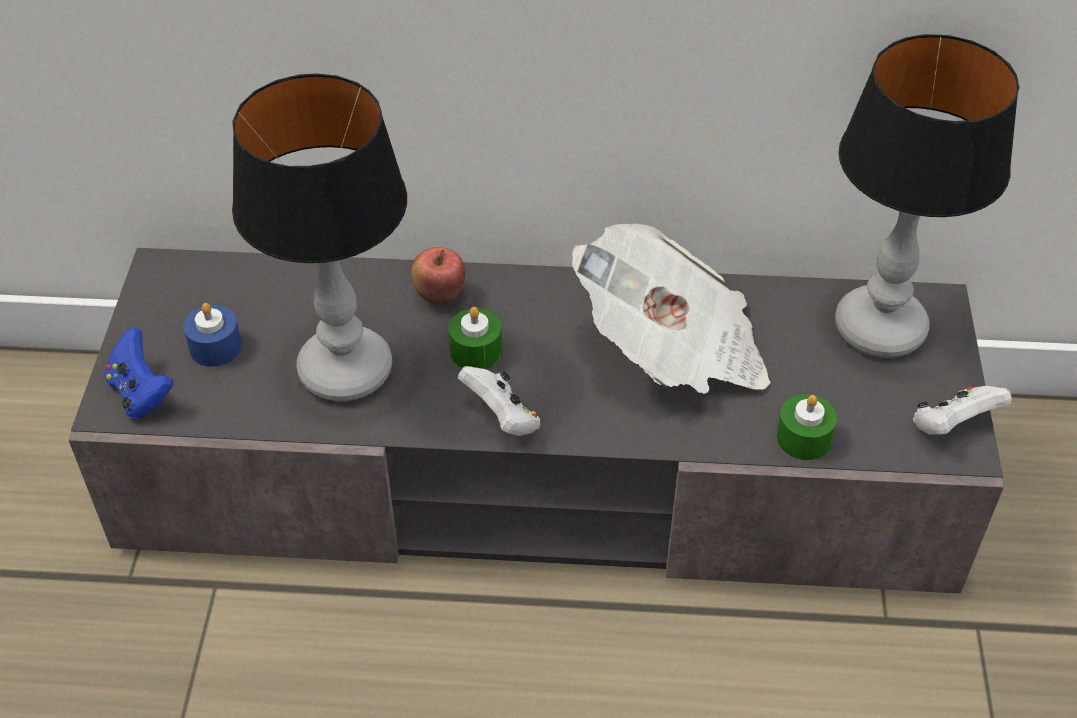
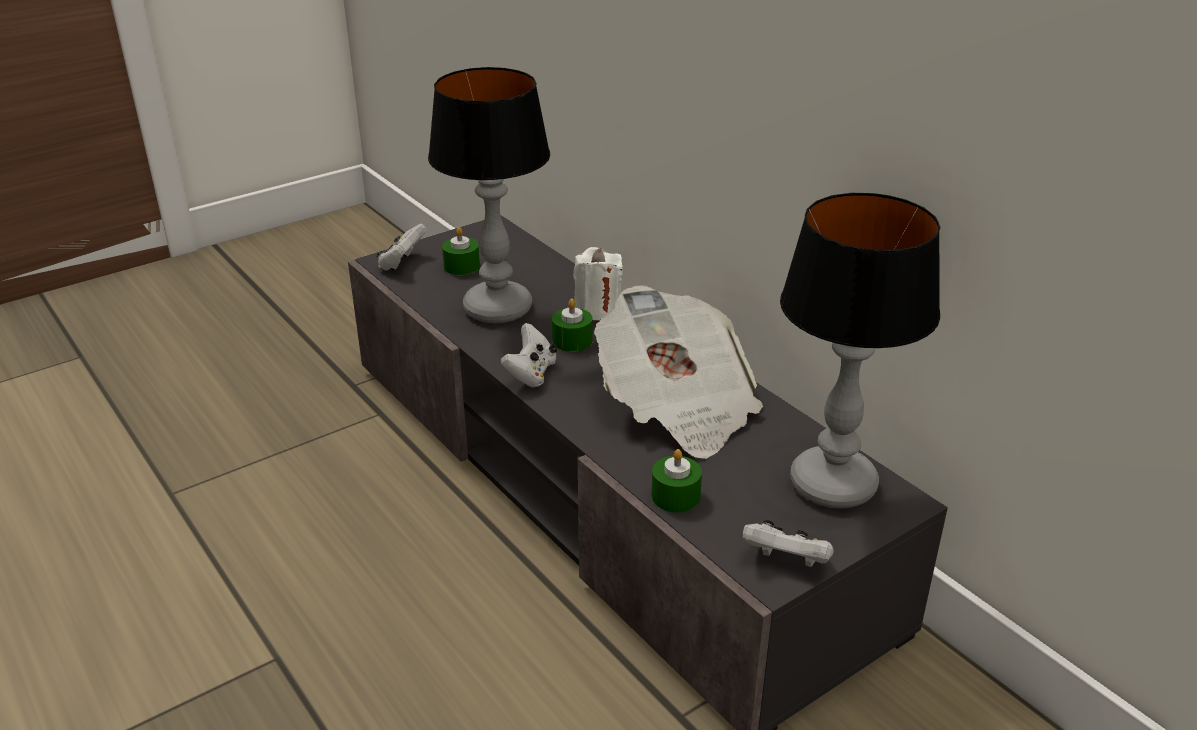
camera: 50 degrees right, 15 degrees down
(141, 393) = (402, 263): blue game controller -> white game controller
(215, 347) = (461, 266): blue candle -> green candle
(439, 296) = (597, 309): apple -> white candle

